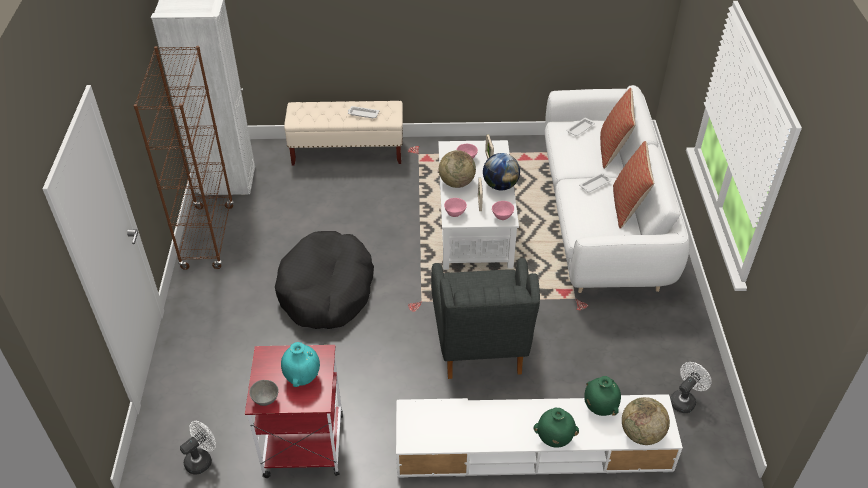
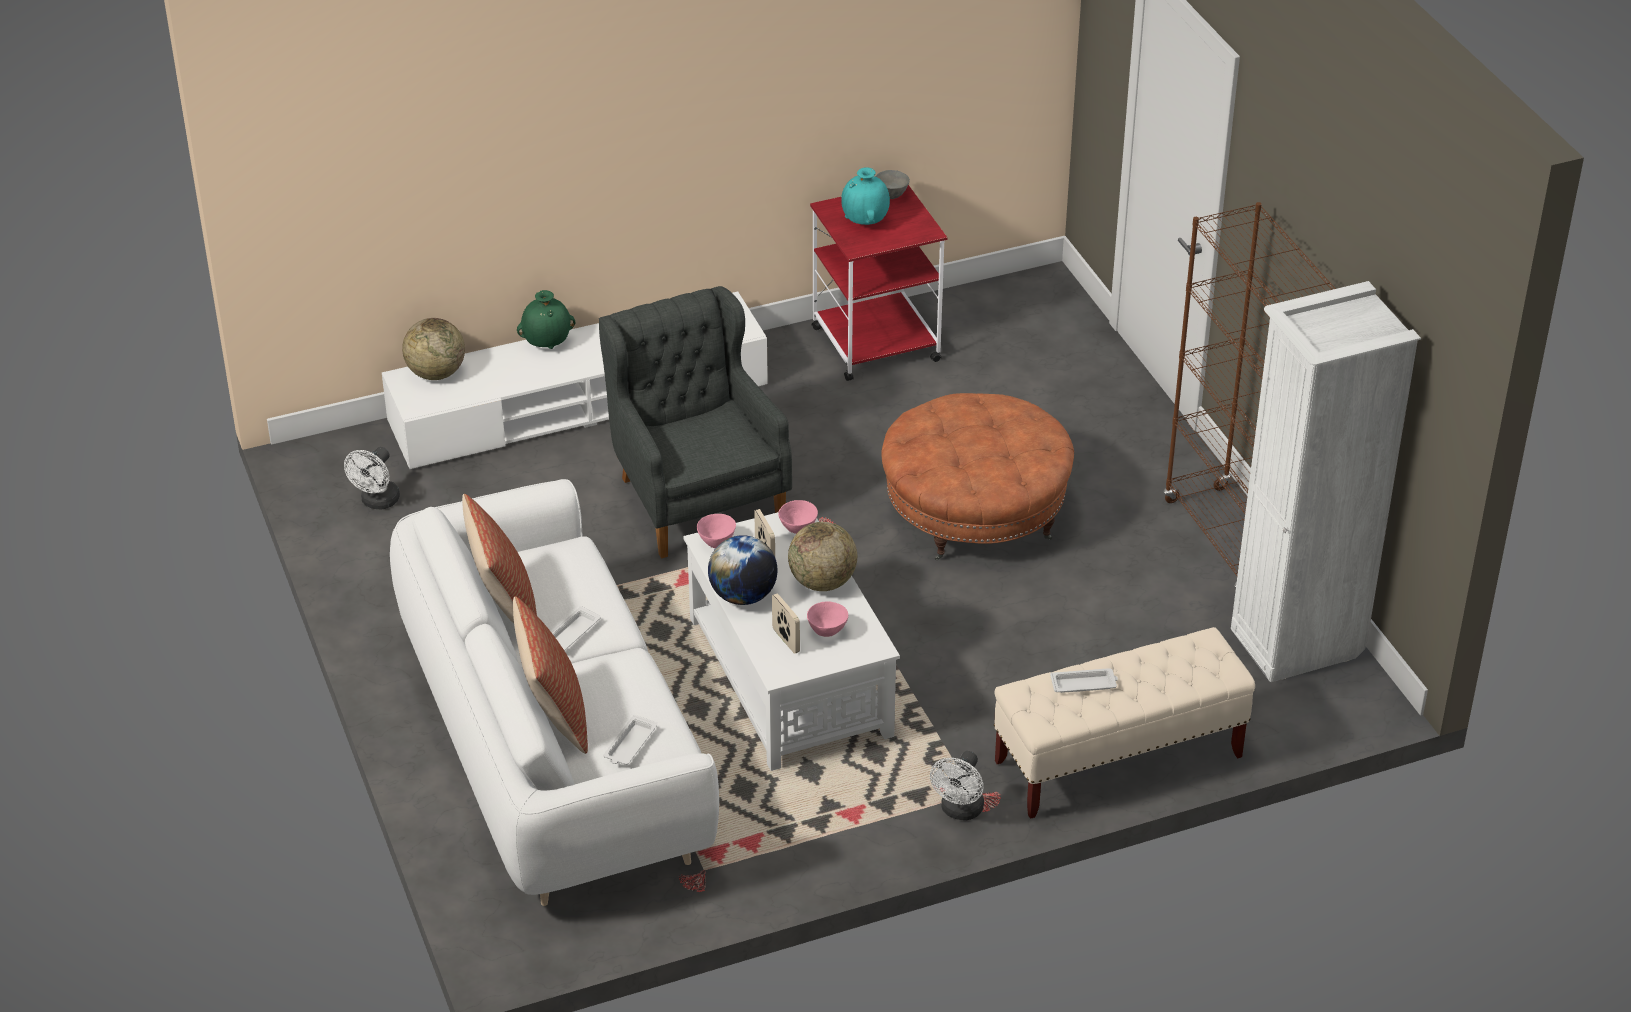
camera: 160 degrees right, 5 degrees down
(202, 459) = (989, 303): white fan -> white fan (959, 811)
(326, 290) = (975, 513): black dog bed -> brown ottoman
(599, 407) = (496, 387): green vase -> none

